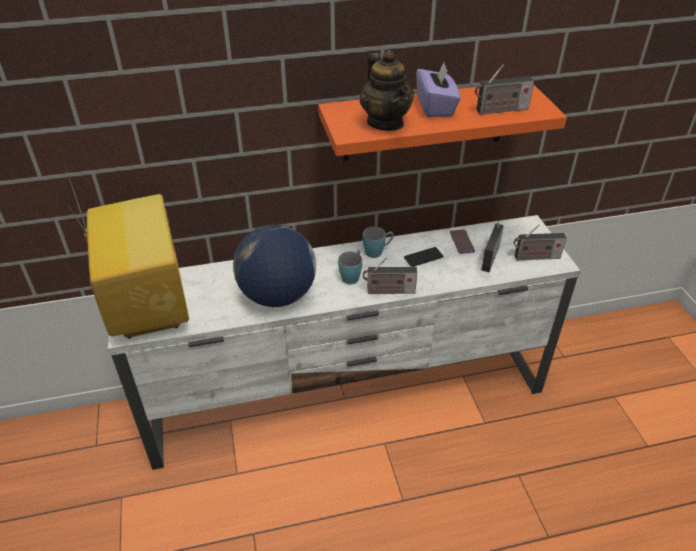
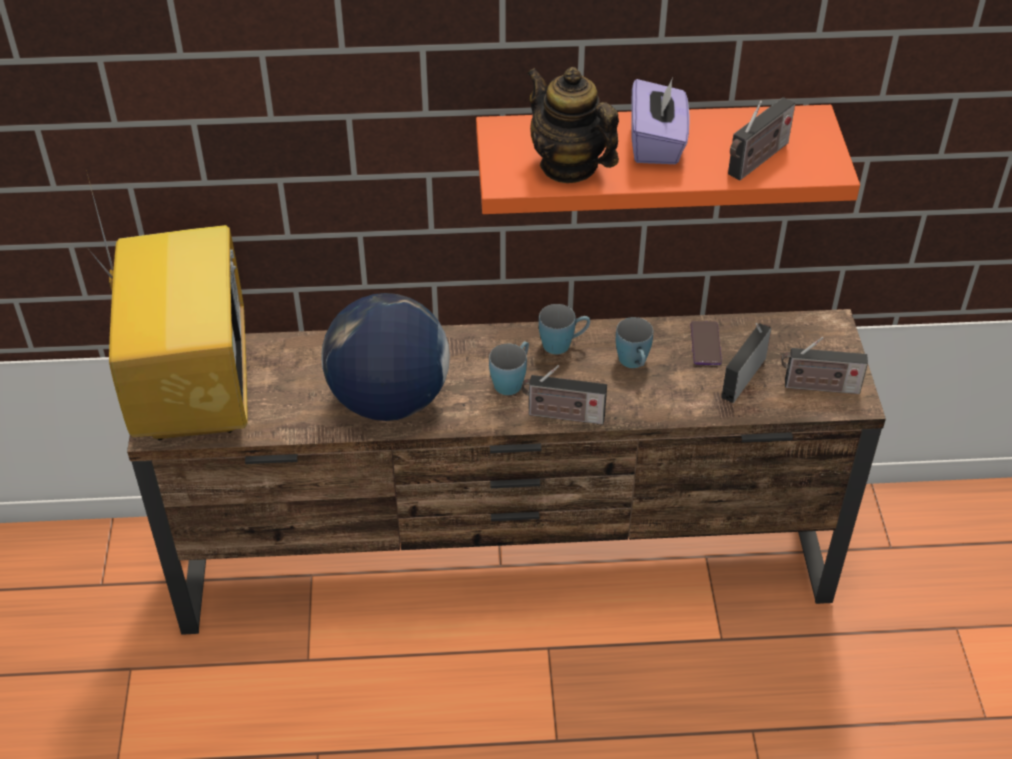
camera: 10 degrees right, 5 degrees up
(349, 396) = (508, 563): white tv stand -> brown tv stand
(385, 123) = (569, 166): teapot -> teapot turned 150 degrees clockwise
(423, 257) = (634, 363): phone -> blue mug
(500, 110) = (756, 161): radio -> radio turned 45 degrees counterclockwise

